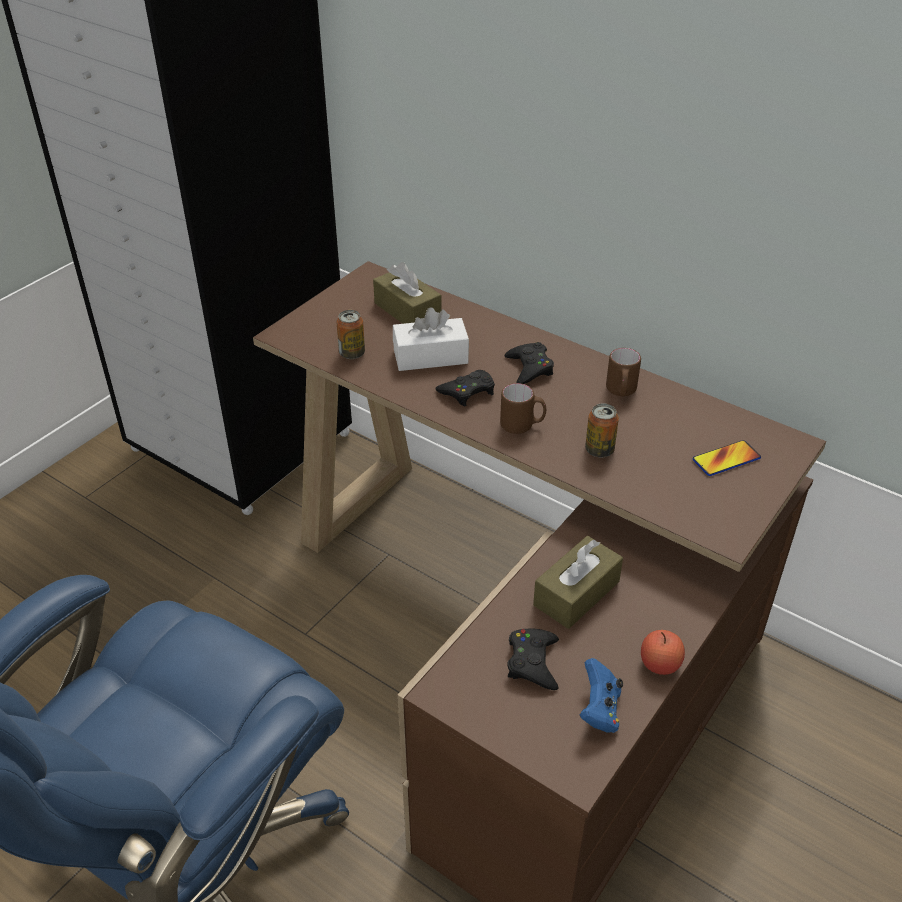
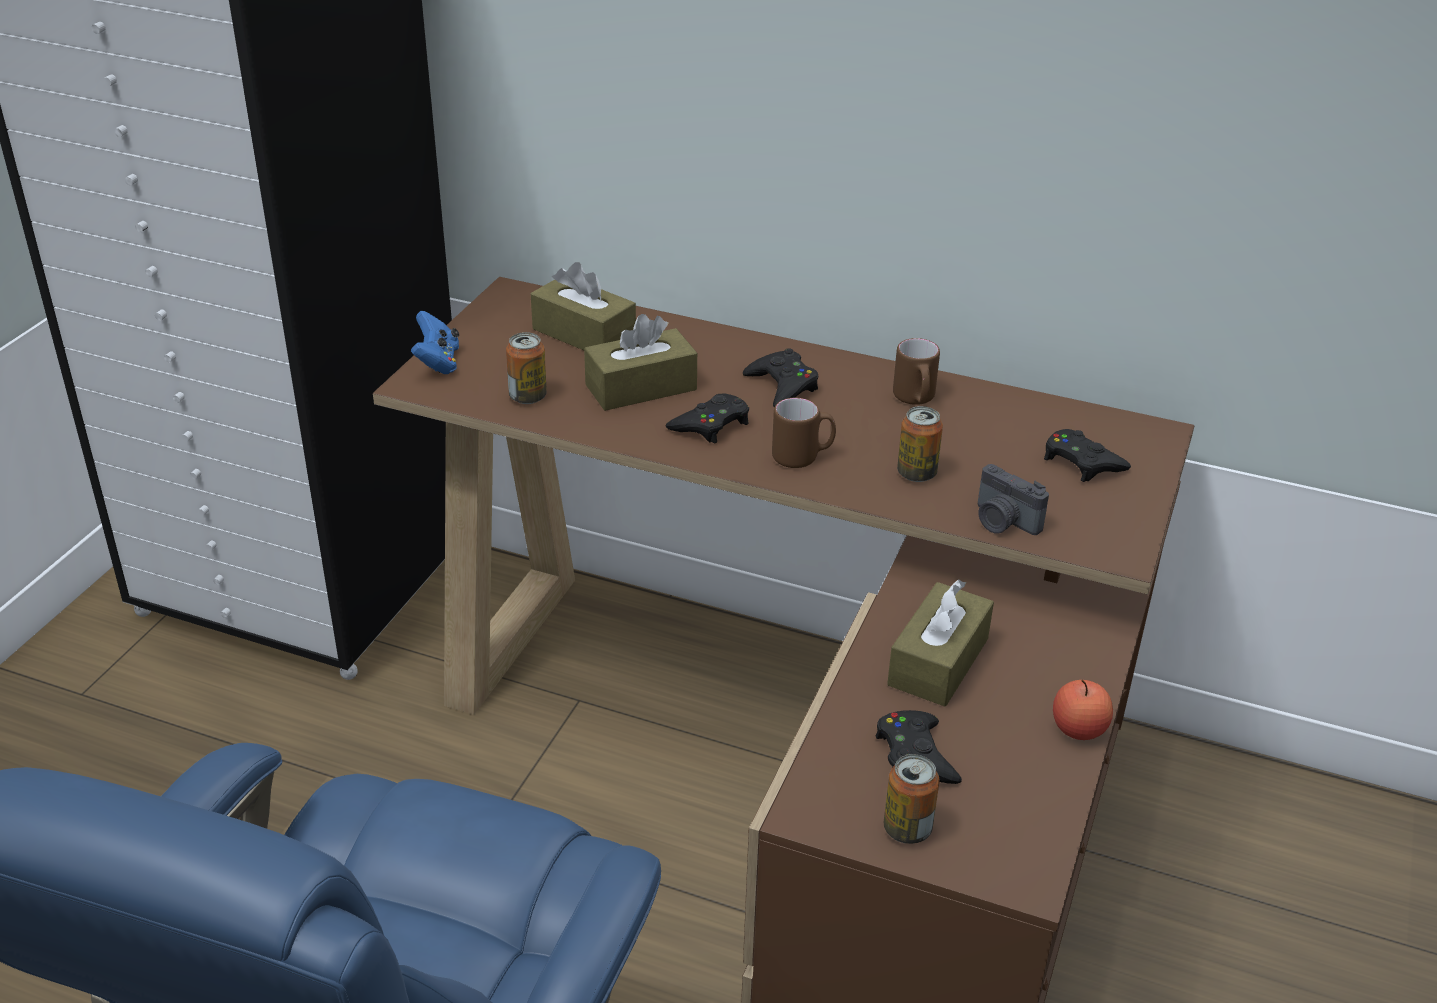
camera: 15 degrees left, 5 degrees down
(430, 356) = (641, 387): white tissue box -> brown tissue box
(506, 718) = (907, 829): none -> can
(599, 710) = (1024, 797): blue game controller -> blue game controller (438, 362)
(648, 498) = (1003, 522): none -> camera
(726, 459) = (1081, 462): phone -> black game controller

